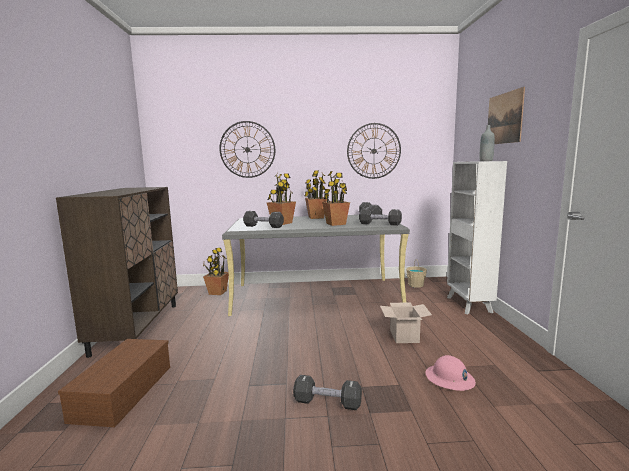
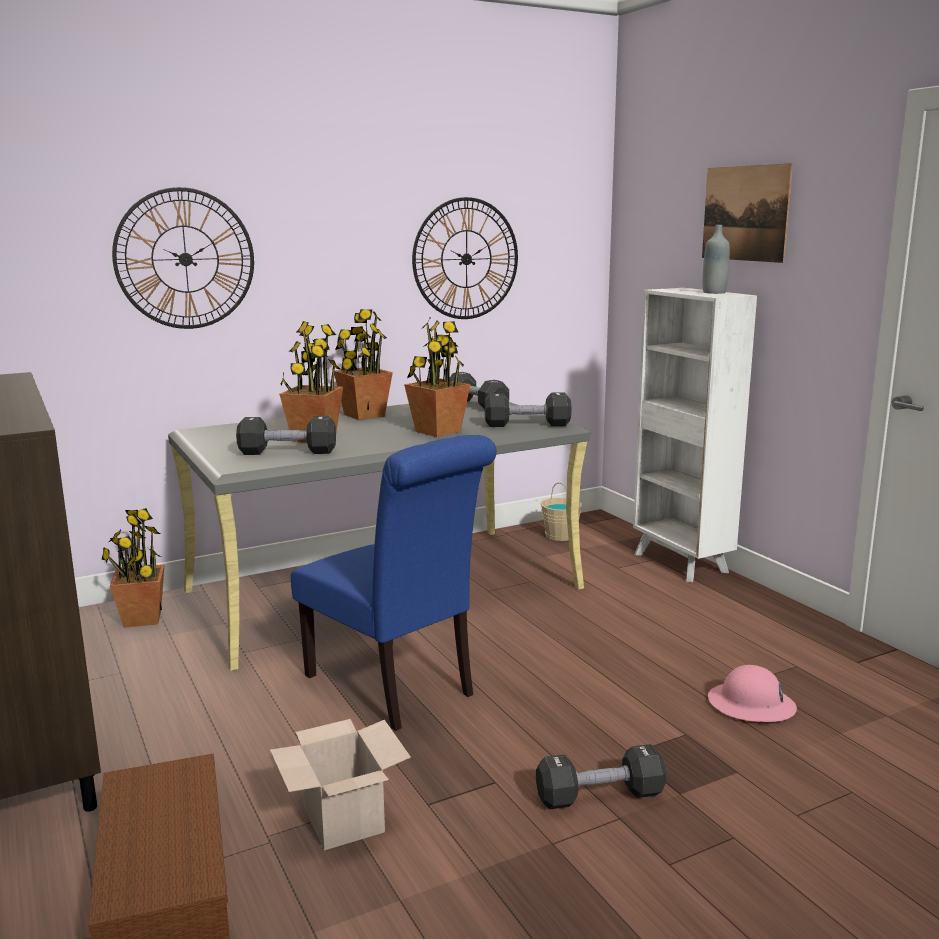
camera: 25 degrees left, 5 degrees up
(282, 335) = (396, 688): none -> blue chair
(403, 336) = (622, 644): cardboard box -> cardboard box (341, 818)

